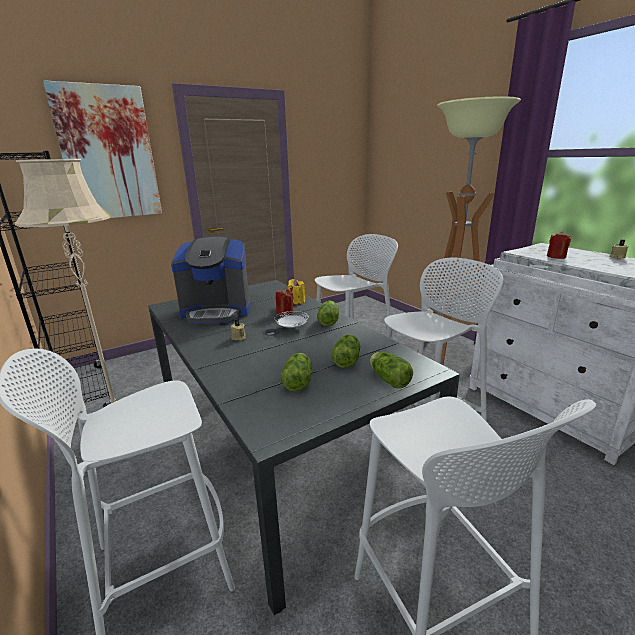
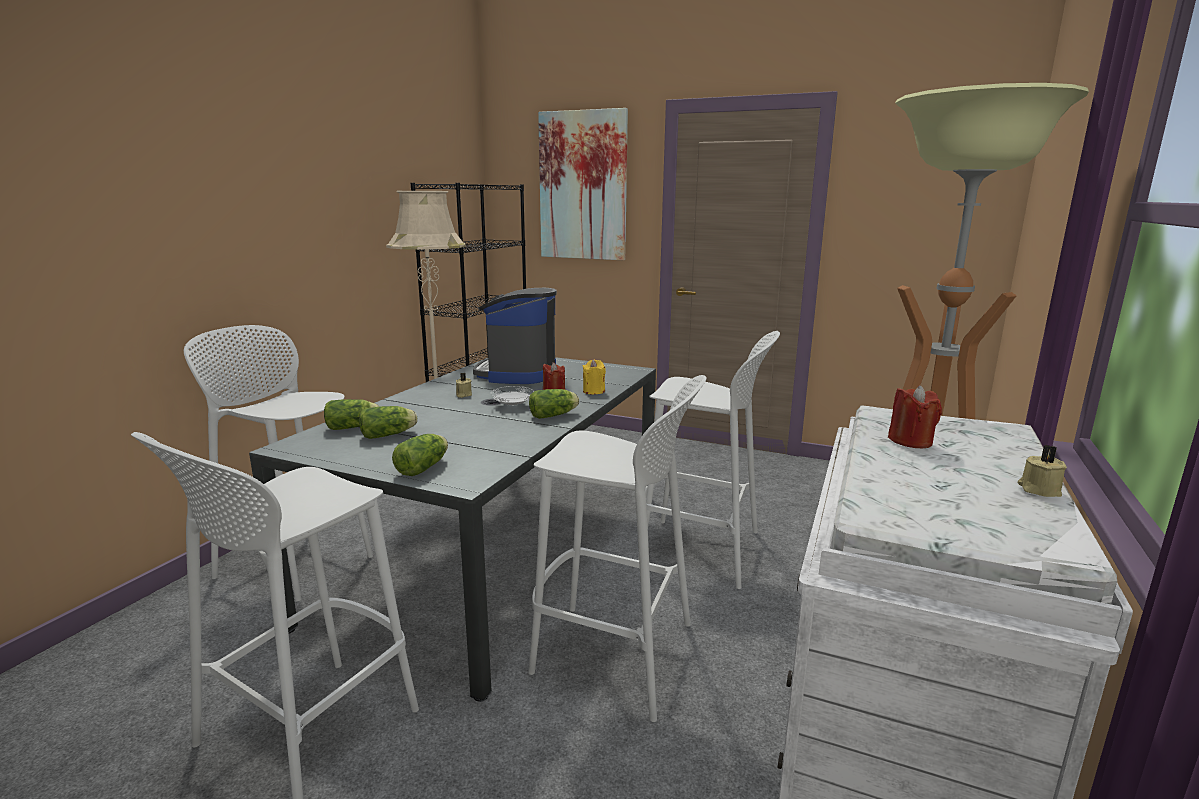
camera: 55 degrees right, 5 degrees down
(217, 312) = (517, 373): coffee machine -> coffee machine turned 45 degrees clockwise
(347, 359) = (456, 443): lettuce -> lettuce (354, 427)

